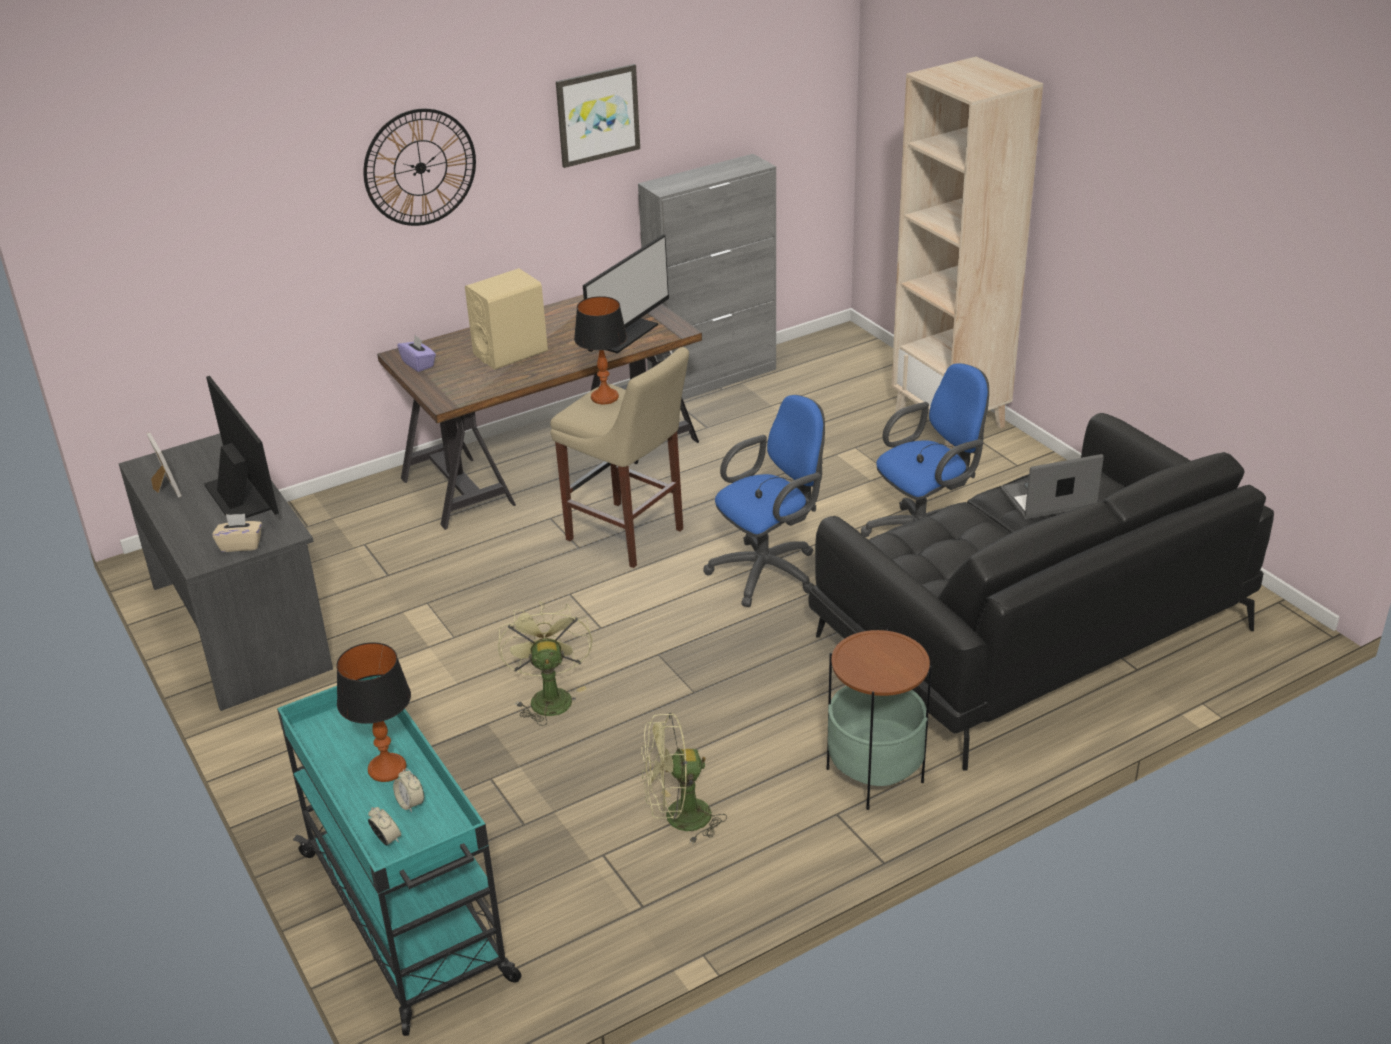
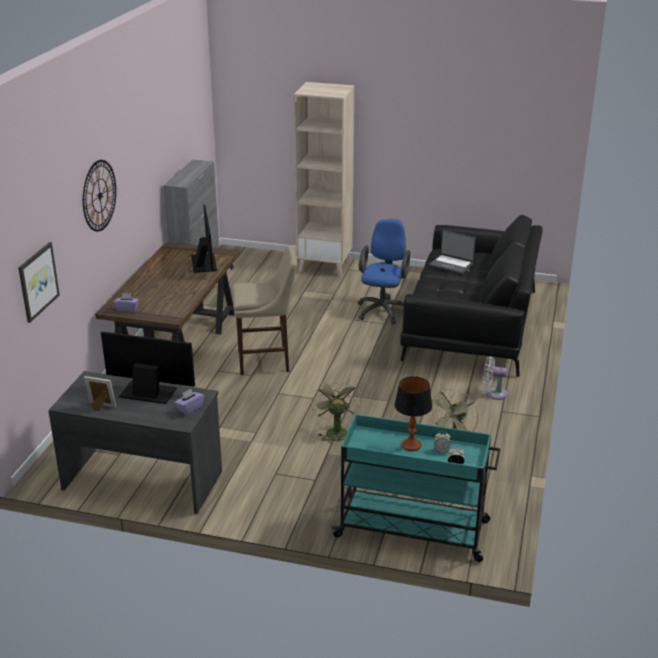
camera: 45 degrees left, 5 degrees down
(241, 545) = (190, 408): beige tissue box -> purple tissue box
(510, 352) = (165, 288): beige speaker -> none
(548, 696) = (335, 431): green fan -> green fan turned 45 degrees clockwise
(597, 115) = (148, 150): picture -> picture (37, 281)
(604, 397) = (246, 288): table lamp -> none
(770, 571) = (346, 347): blue office chair -> none
(874, 775) = (493, 393): side table -> white fan
(1048, 500) = (451, 264): laptop -> laptop turned 90 degrees counterclockwise

